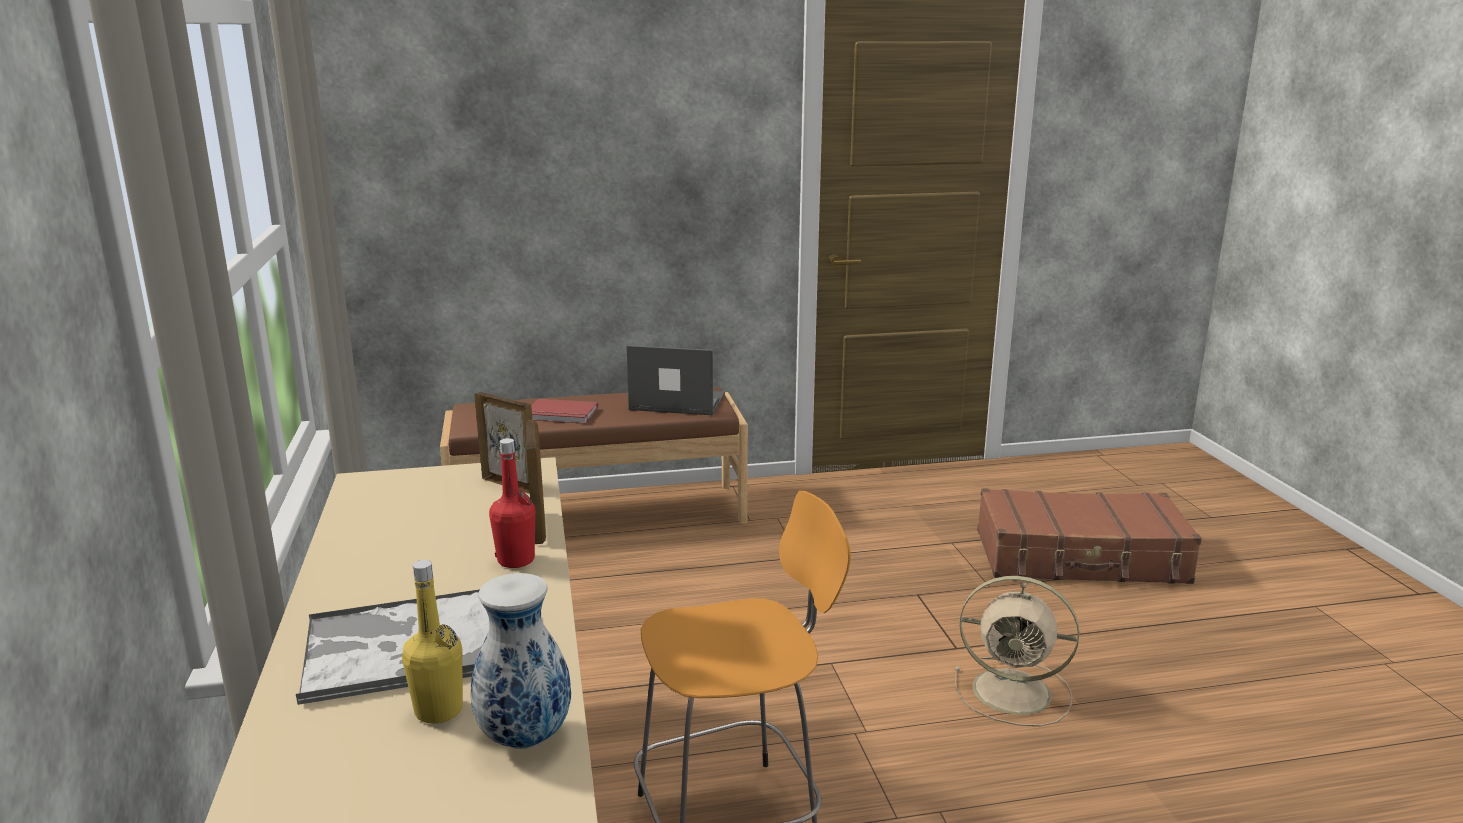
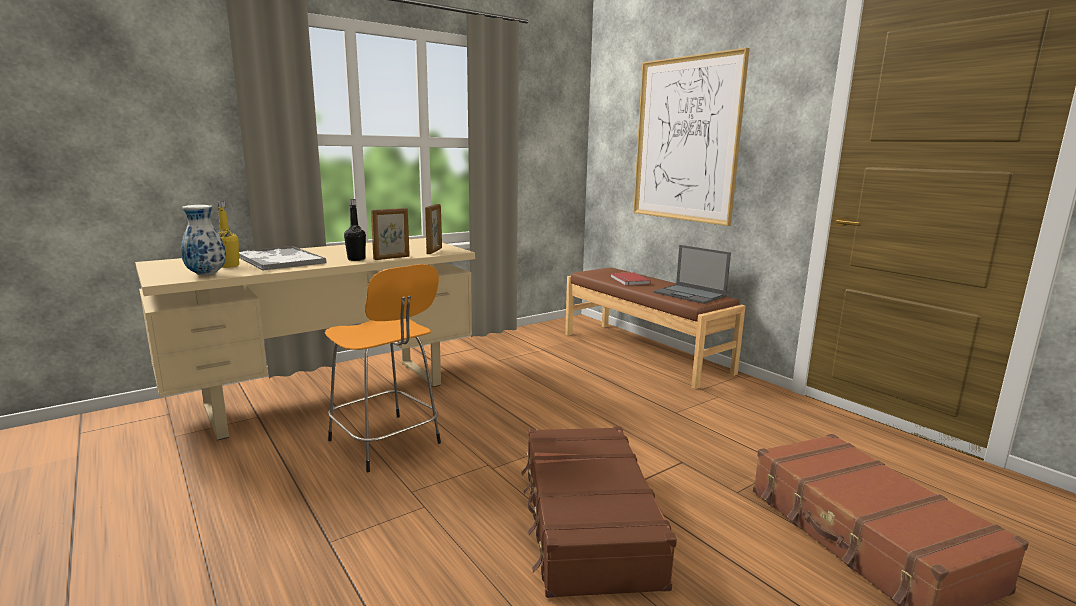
camera: 65 degrees right, 5 degrees down
(516, 560) = (356, 259): red bottle -> black bottle
(579, 172) = (686, 140): none -> picture
(676, 402) = (690, 294): laptop -> laptop turned 150 degrees clockwise
(1015, 692) = (586, 522): beige fan -> brown suitcase

